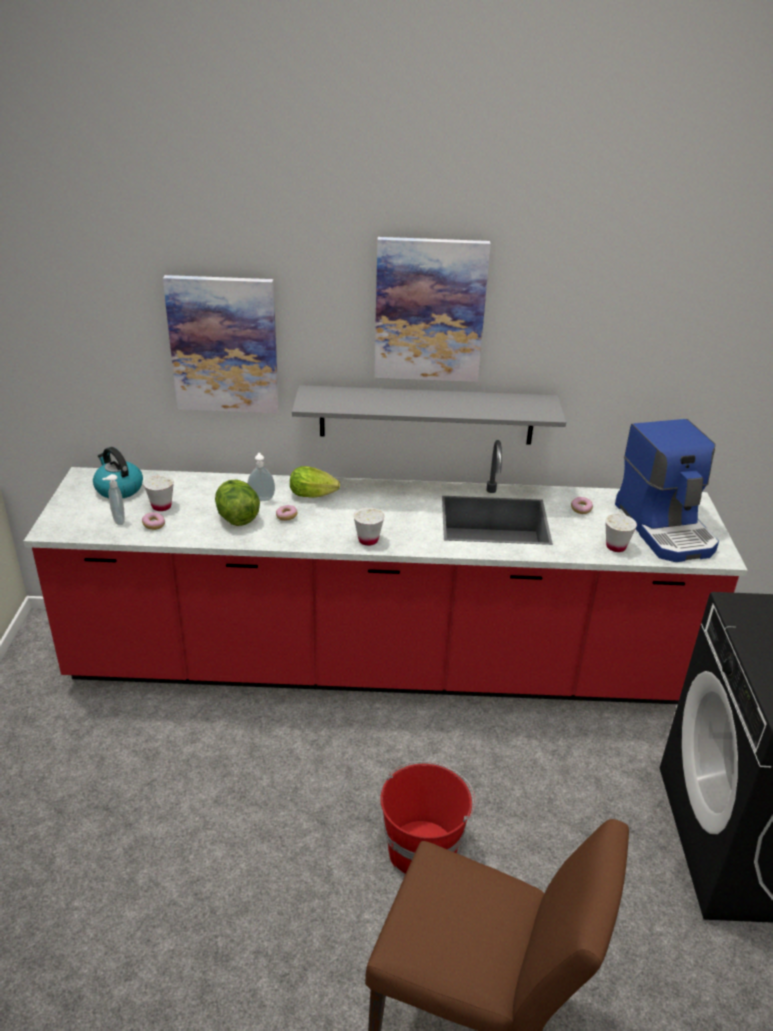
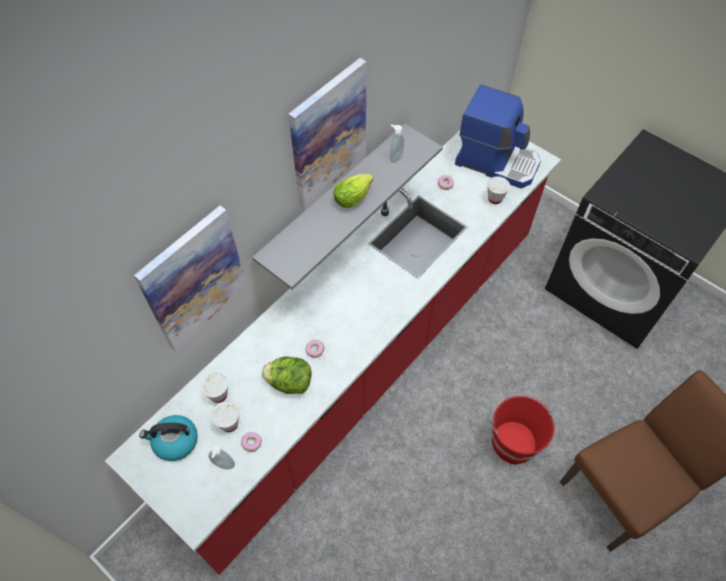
camera: 50 degrees left, 25 degrees up
(261, 498) = (277, 351): soap dispenser -> soap dispenser (395, 157)
(315, 495) = (303, 316): lettuce -> lettuce (354, 197)
(368, 540) = (384, 320): white cup -> white cup (218, 395)

